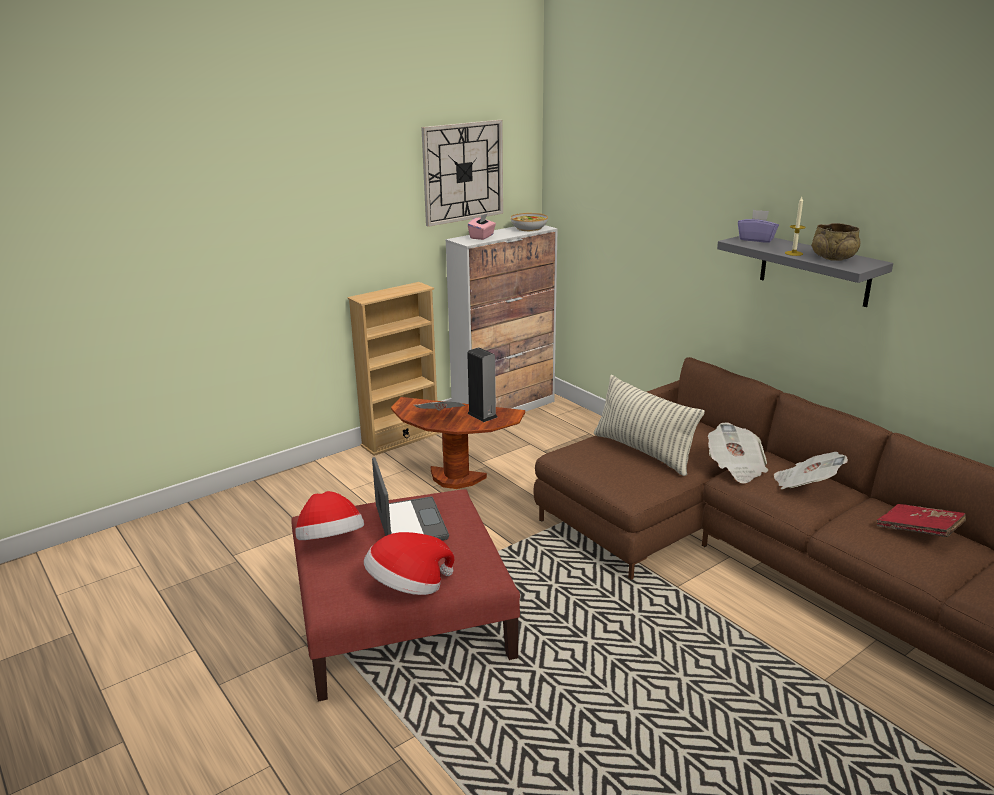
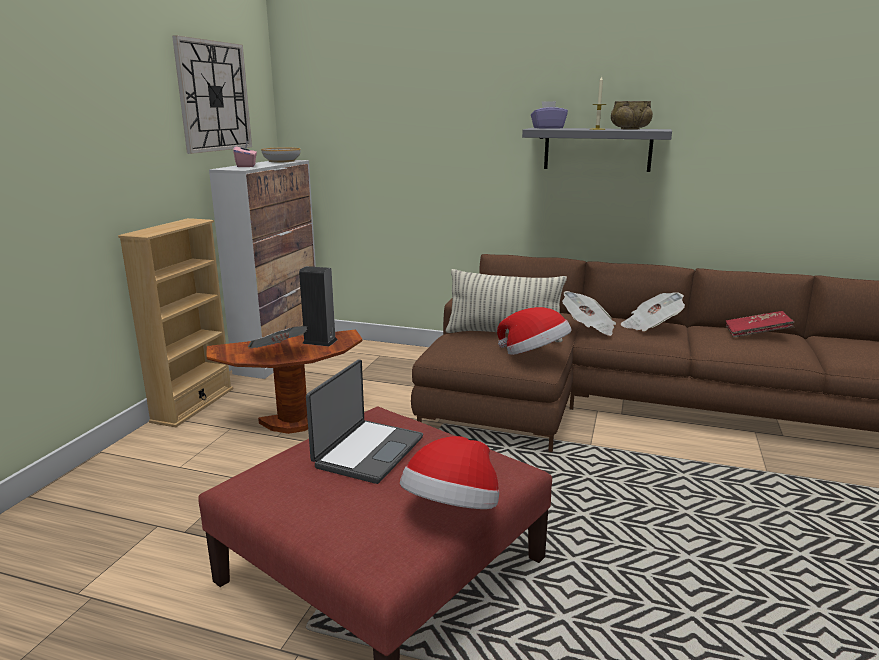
camera: 35 degrees left, 5 degrees down
(331, 543) = (297, 501): hat -> hat (534, 355)
(409, 524) = (367, 451): laptop -> laptop turned 75 degrees clockwise

